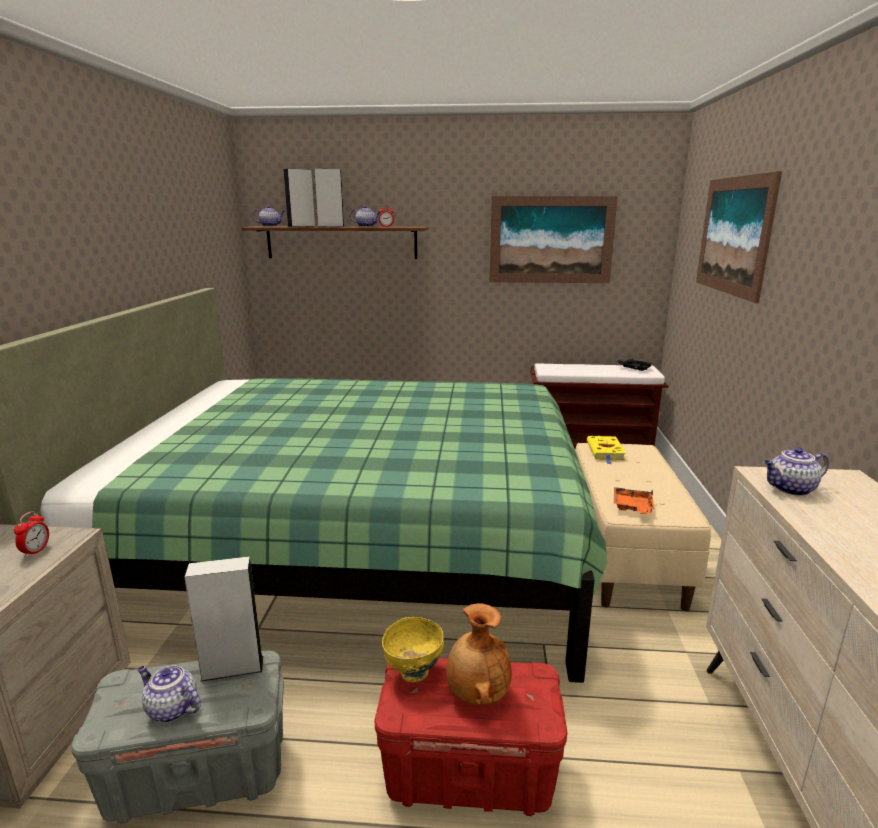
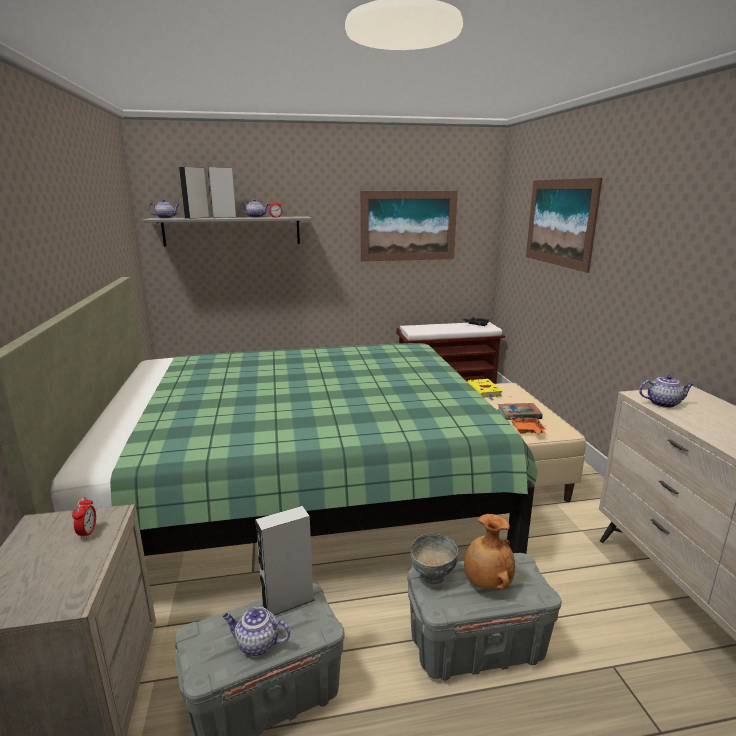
camera: 15 degrees left, 0 degrees up
(341, 242) = (232, 231): brown shelf -> grey shelf
(413, 672) = (433, 577): yellow bowl -> grey bowl
(467, 773) = (475, 647): red storage box -> grey storage box
(634, 486) = (519, 414): none -> book
(790, 489) = (663, 403): teapot -> teapot turned 150 degrees counterclockwise

